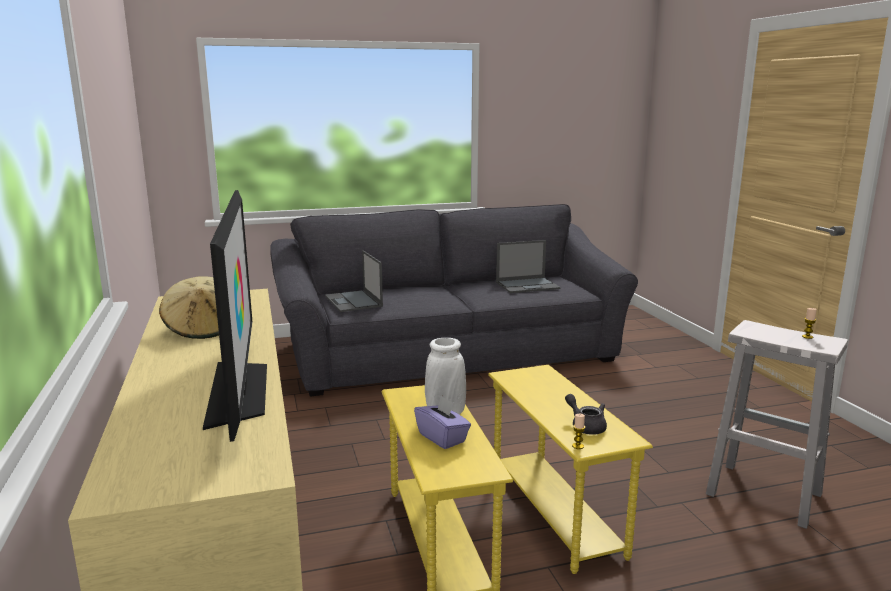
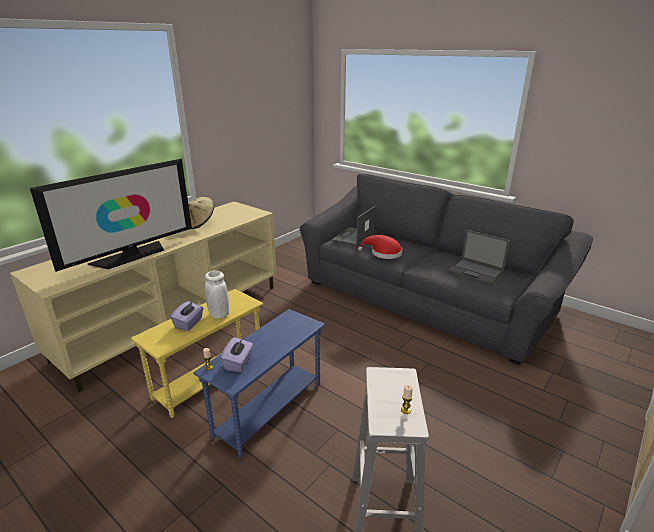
camera: 55 degrees right, 10 degrees up
(424, 302) = (383, 253): none -> red hat
(554, 512) = (268, 409): yellow side table -> blue side table
(586, 426) = (238, 363): grey teapot -> purple tissue box

